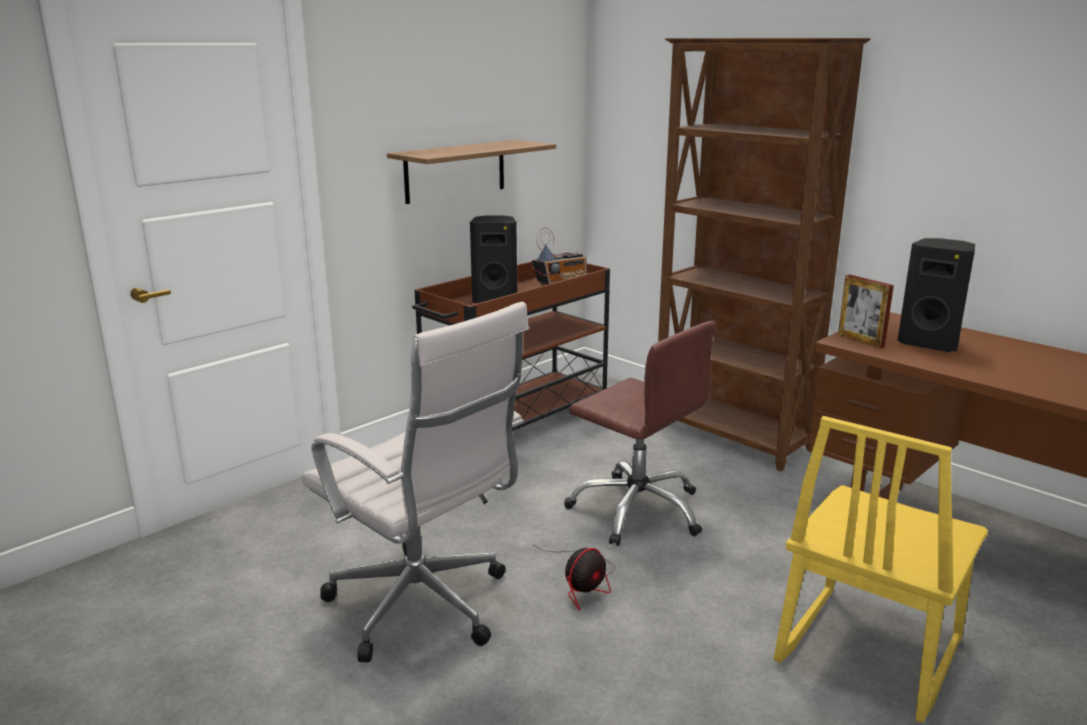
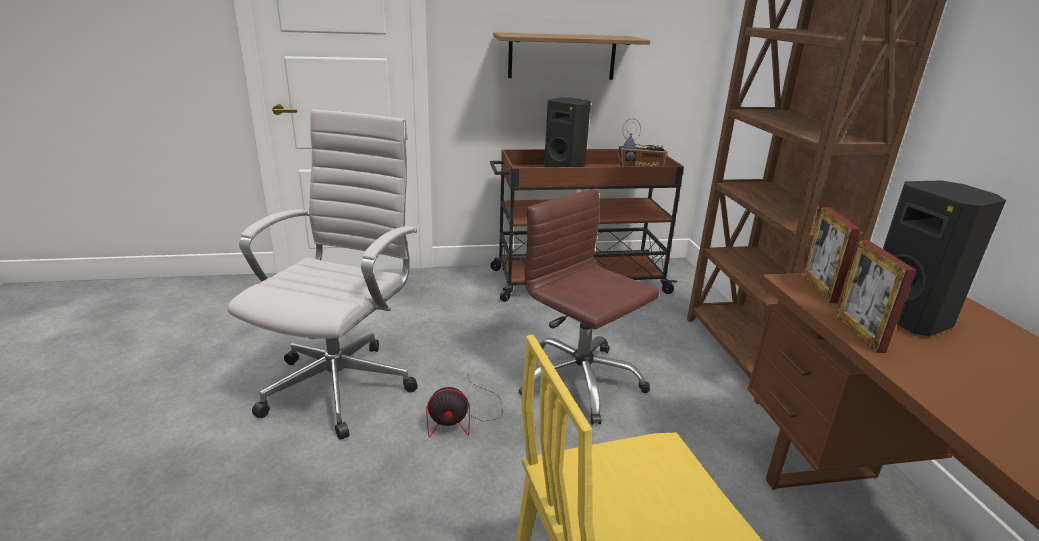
camera: 35 degrees right, 5 degrees up
(424, 609) = (343, 383): white office chair -> white office chair turned 150 degrees counterclockwise
(637, 510) = (579, 381): brown office chair -> brown office chair turned 150 degrees clockwise
(923, 362) = (859, 333): none -> picture frame

